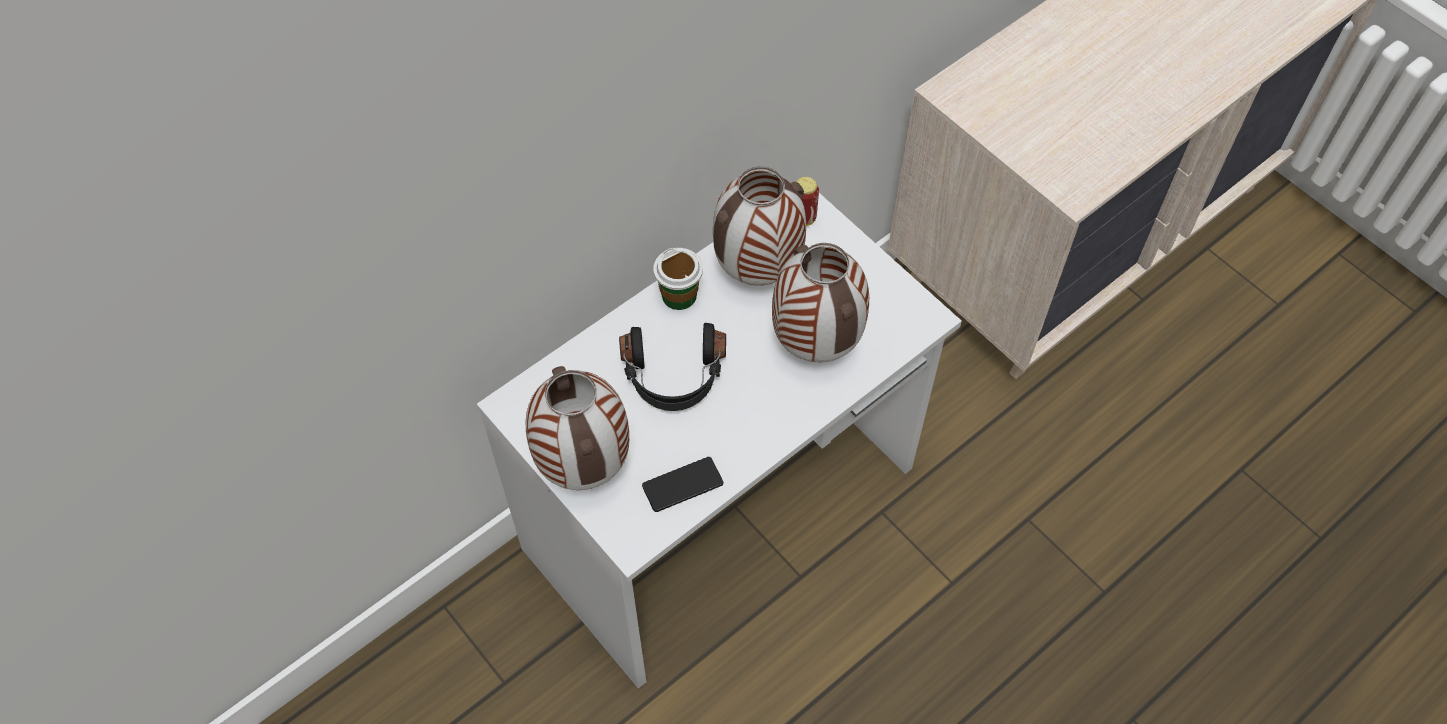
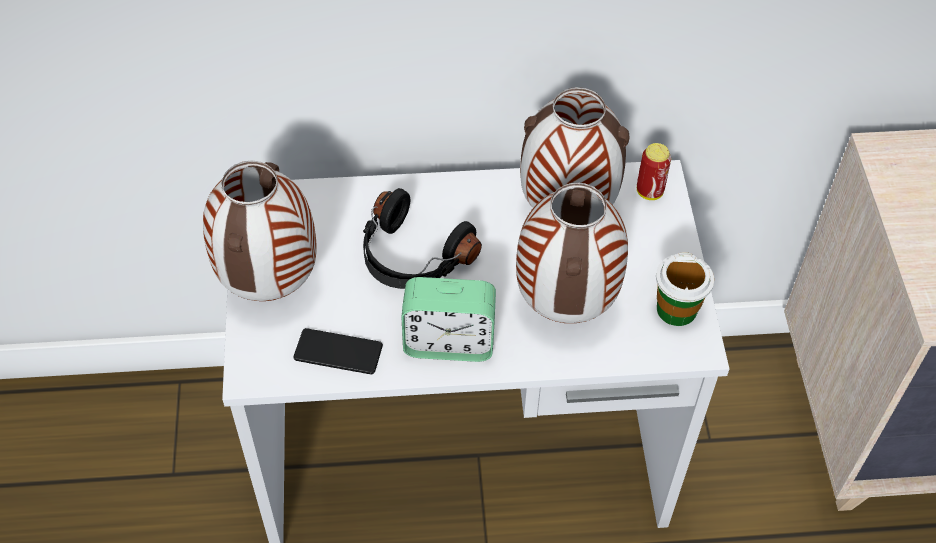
camera: 35 degrees right, 5 degrees down
(679, 295) = (477, 193): cup -> cup (676, 309)
(757, 425) = (449, 342): none -> alarm clock

